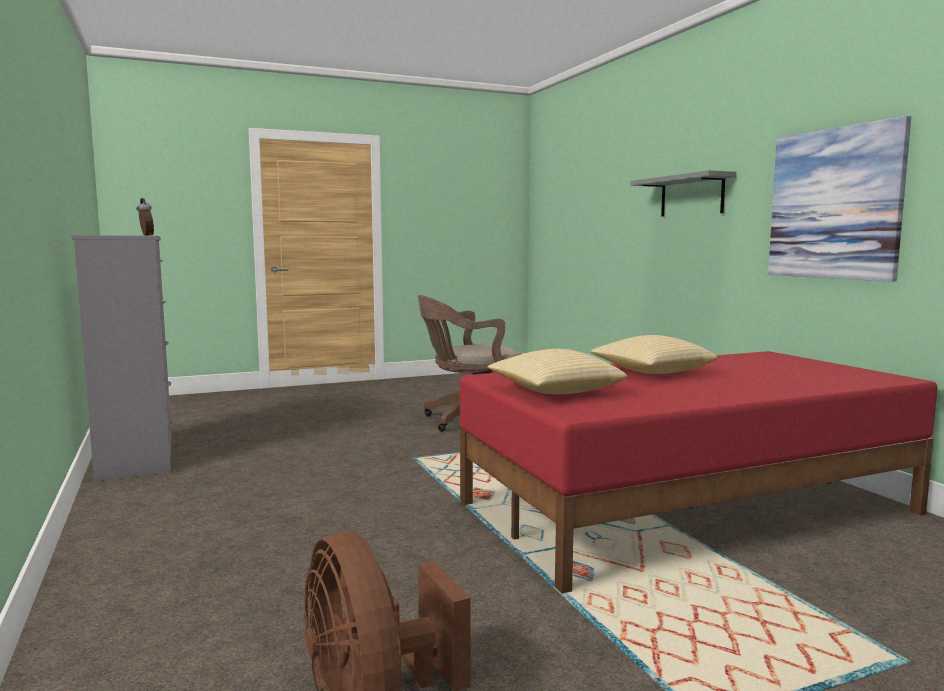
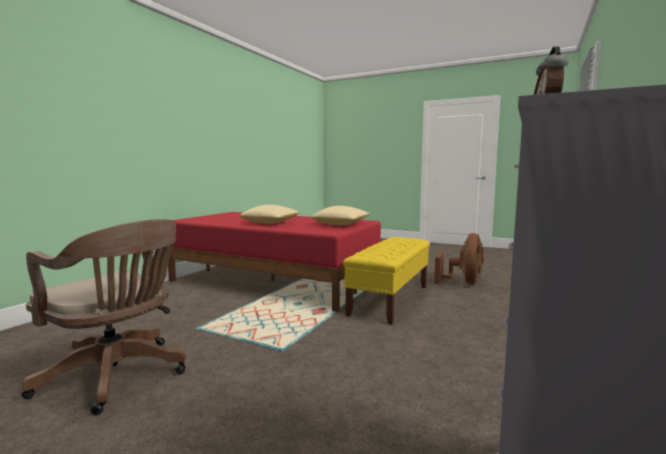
camera: 130 degrees left, 0 degrees up
(440, 553) = (390, 300): none -> yellow bench
(691, 196) = (72, 117): grey shelf -> none
(834, 204) = (183, 140): picture -> none

